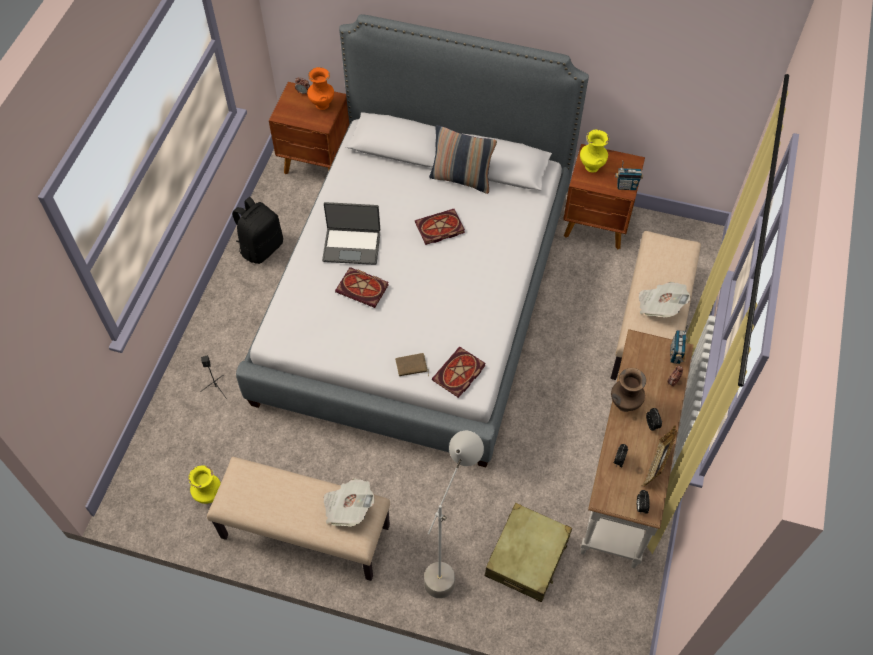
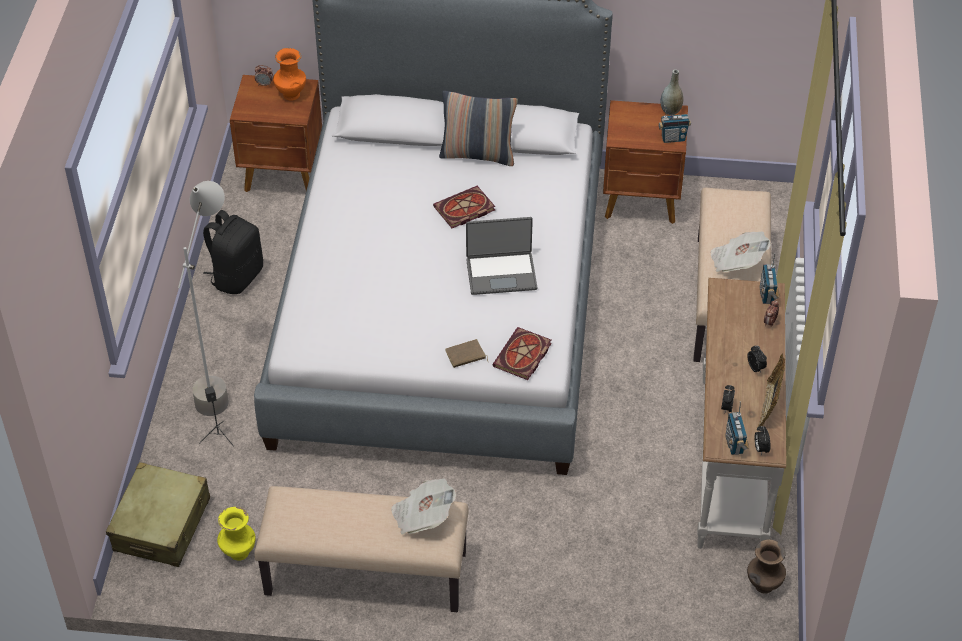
camera: 10 degrees left, 10 degrees down
(352, 246) = (364, 240): laptop -> laptop (501, 273)
(363, 288) = (390, 282): book -> none
(449, 560) = (545, 577): grey floor lamp -> grey floor lamp (220, 381)
(527, 557) = (636, 560): beige suitcase -> beige suitcase (161, 524)
(591, 166) = (628, 122): yellow vase -> none
(619, 499) = (735, 444): none -> radio
(624, 405) = (720, 352): brown vase -> brown vase (763, 586)
(629, 160) = (670, 110): none -> grey vase

